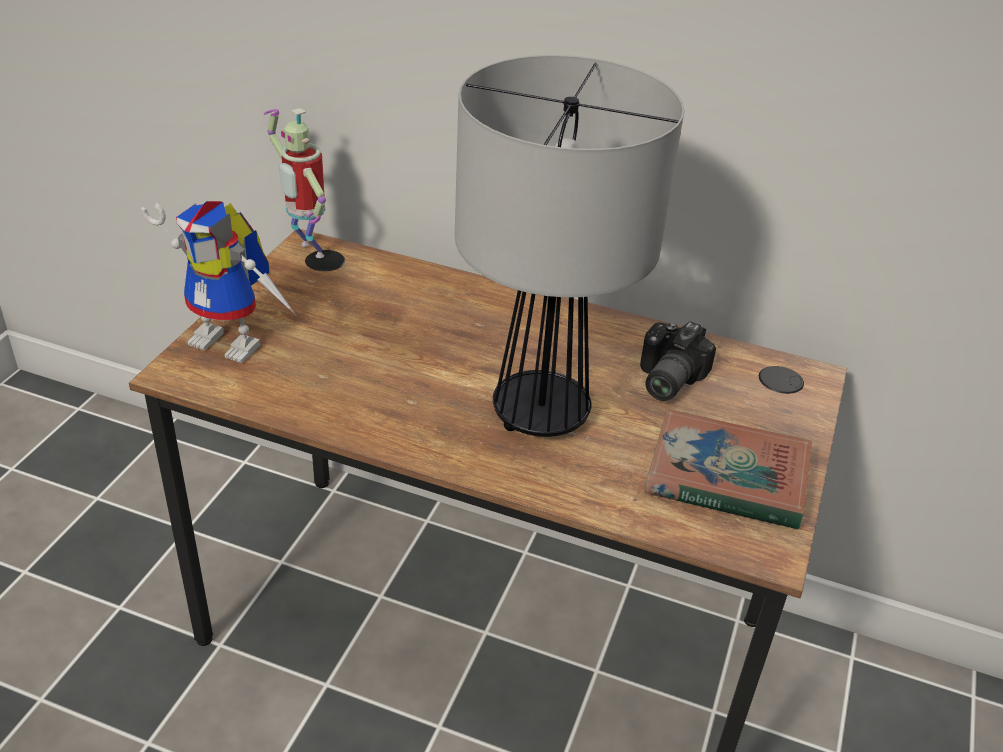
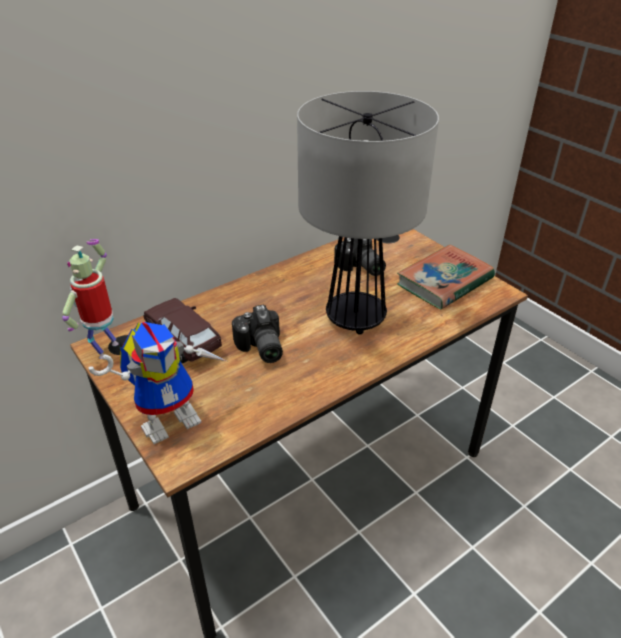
camera: 55 degrees left, 0 degrees up
(307, 251) = (105, 348): toy robot -> toy robot turned 120 degrees clockwise
(365, 295) = (184, 341): none -> brown toy car
(402, 356) = (260, 348): none -> camera

